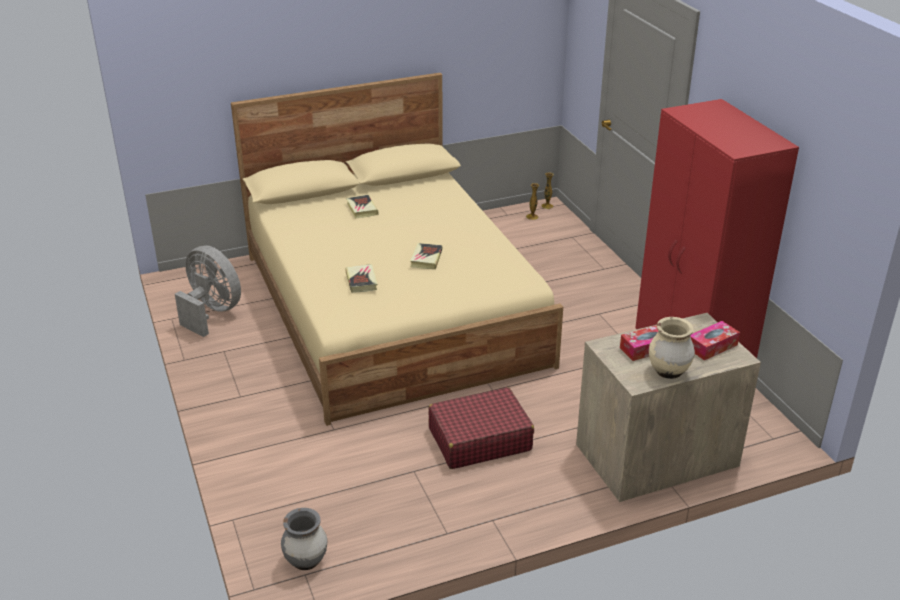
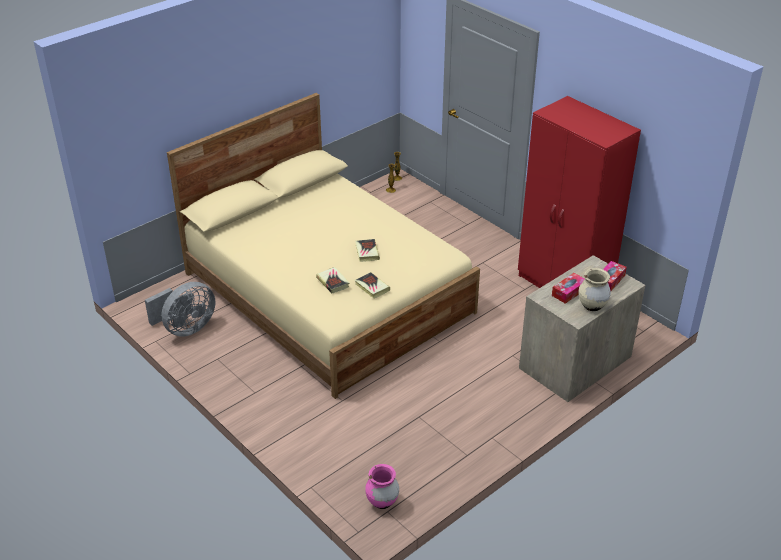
camera: 20 degrees left, 5 degrees up
(212, 313) = (186, 328): grey fan -> grey fan turned 120 degrees clockwise
(306, 561) = (382, 502): grey vase -> pink vase
(362, 209) = (290, 219): book -> book (372, 287)
(479, 439) = (451, 381): red suitcase -> none

